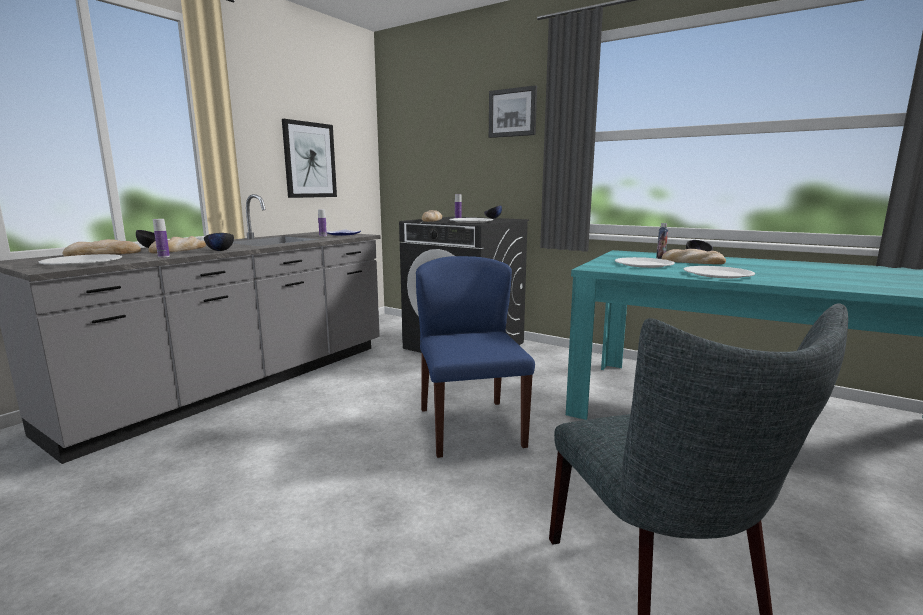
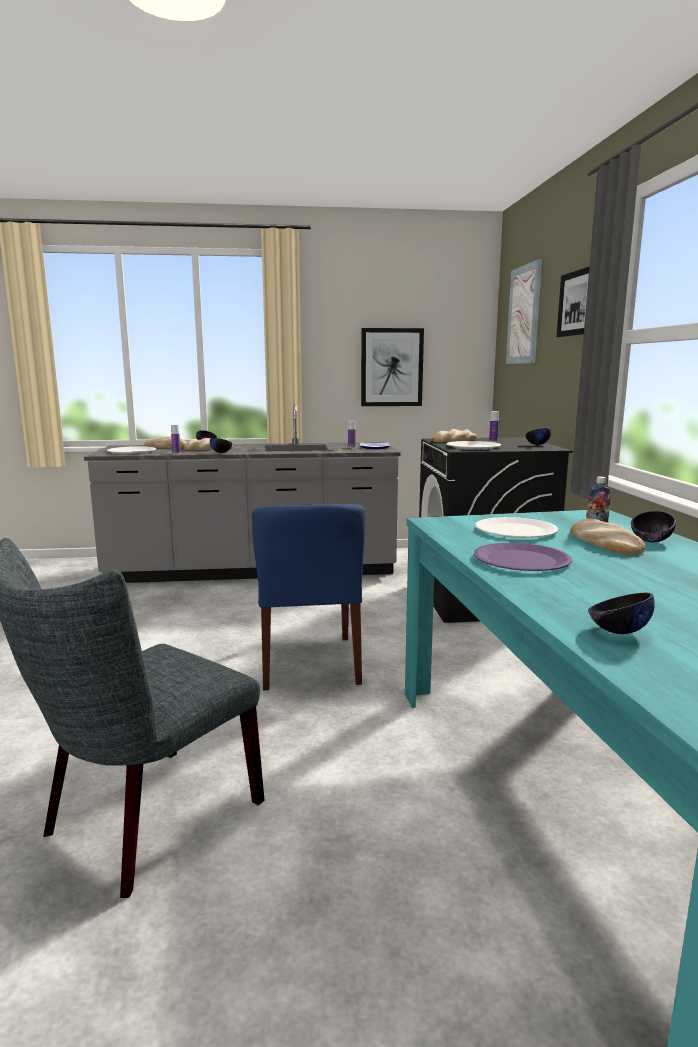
camera: 50 degrees right, 0 degrees up
(428, 120) = (524, 315): none -> picture
(470, 426) = (310, 662): blue chair -> blue chair turned 135 degrees clockwise
(718, 274) = (521, 560): white plate -> purple plate
(870, 287) = (618, 631): none -> black bowl

